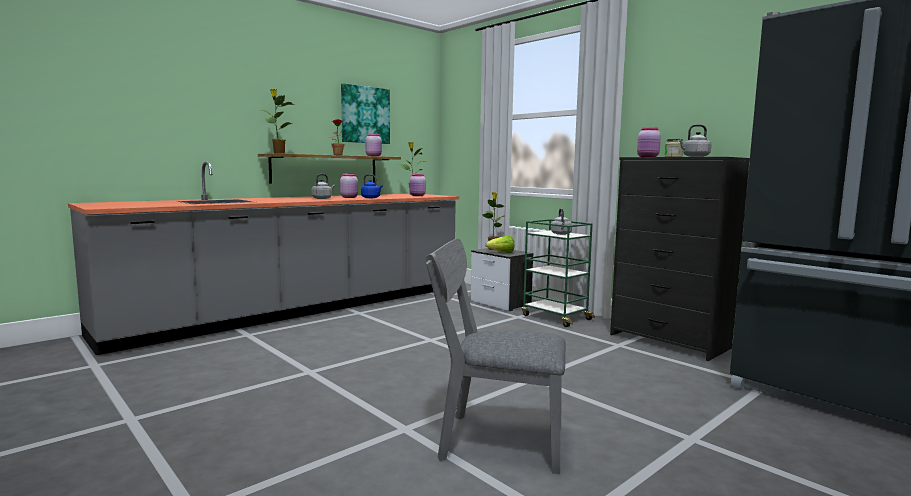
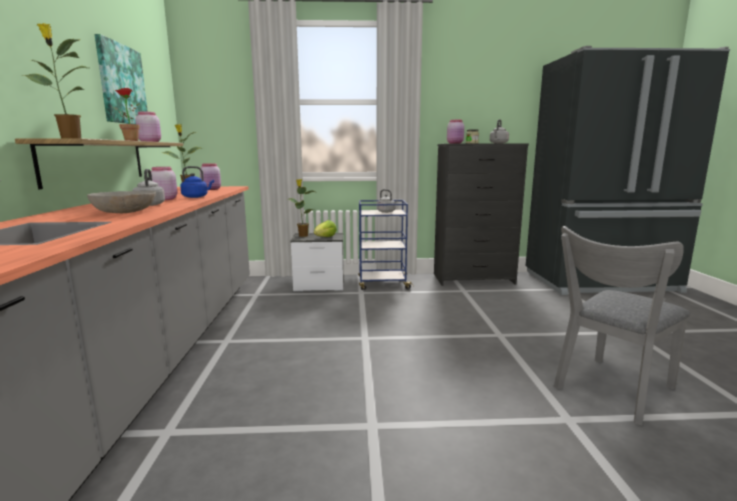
camera: 50 degrees left, 5 degrees up
(289, 199) = (125, 212): none -> grey bowl
(555, 317) = (382, 284): green cart -> blue cart

